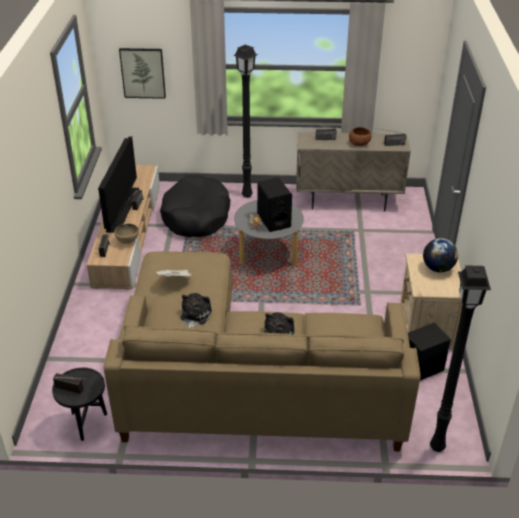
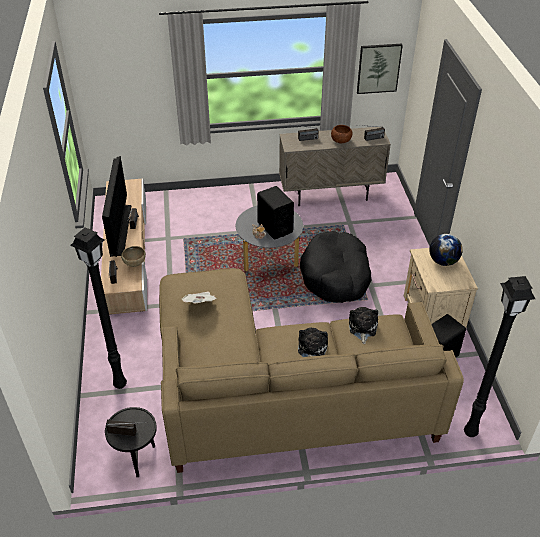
camera: 10 degrees left, 5 degrees up
(143, 73) = (122, 89): picture -> picture (378, 68)
(194, 316) = (228, 339): plush toy -> plush toy (362, 328)
(196, 216) = (190, 226): black dog bed -> black dog bed (335, 276)
(247, 195) = (233, 198): black floor lamp -> black floor lamp (120, 385)

